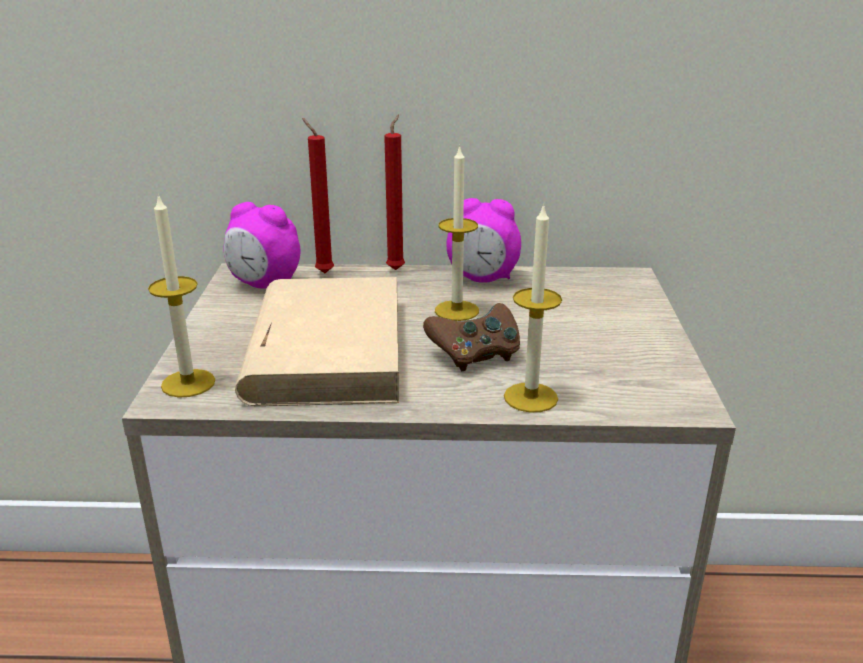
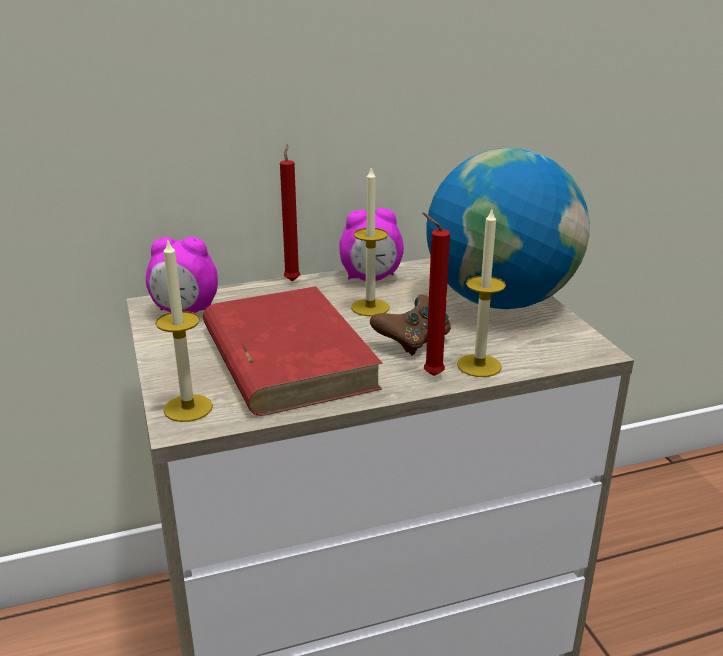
camera: 20 degrees left, 0 degrees up
(322, 272) = (229, 293): red candle -> red candle (430, 375)
(326, 348) = (286, 356): beige book -> red book
(613, 327) = (499, 301): none -> globe

